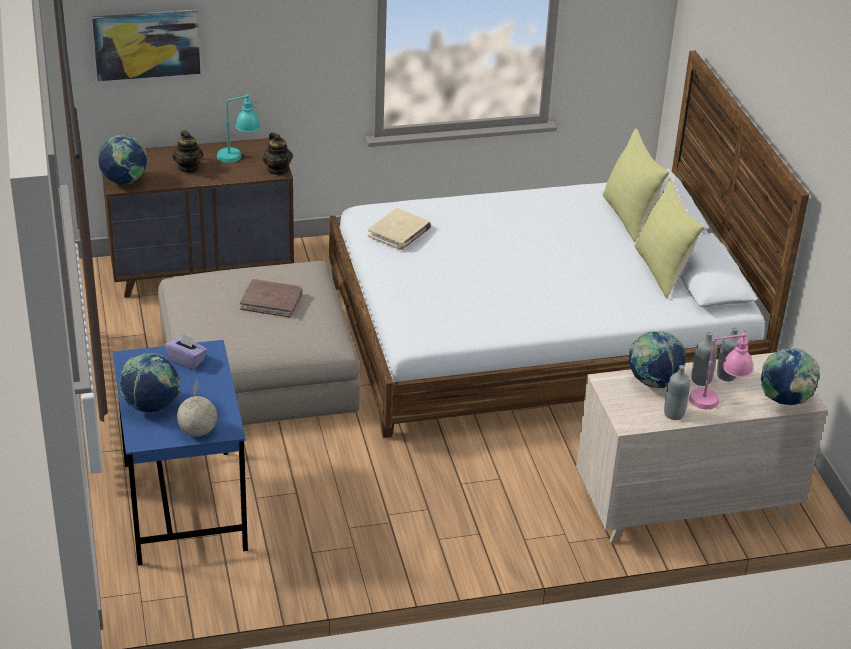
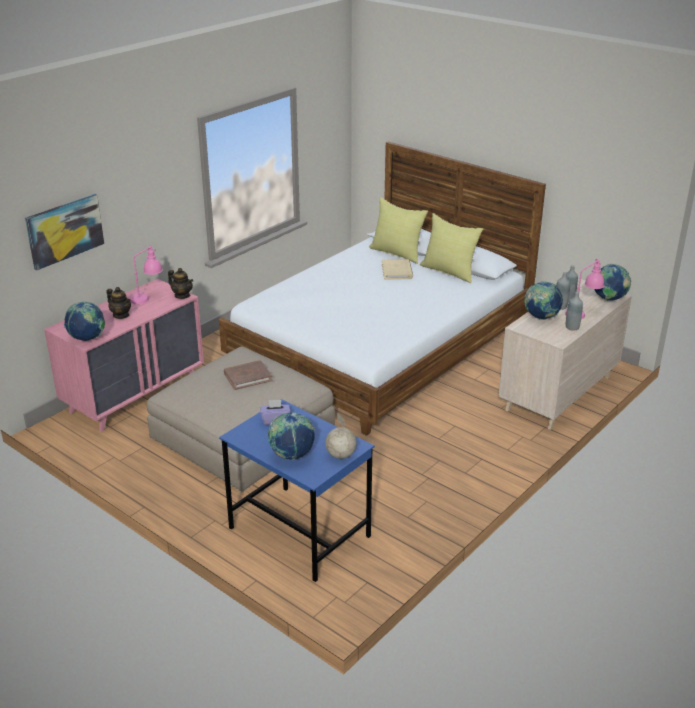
camera: 35 degrees left, 5 degrees down
(202, 270) = (135, 395): brown dresser -> pink dresser
(239, 158) = (148, 298): turquoise table lamp -> pink table lamp
(399, 232) = (287, 306): beige book -> beige book (397, 271)

